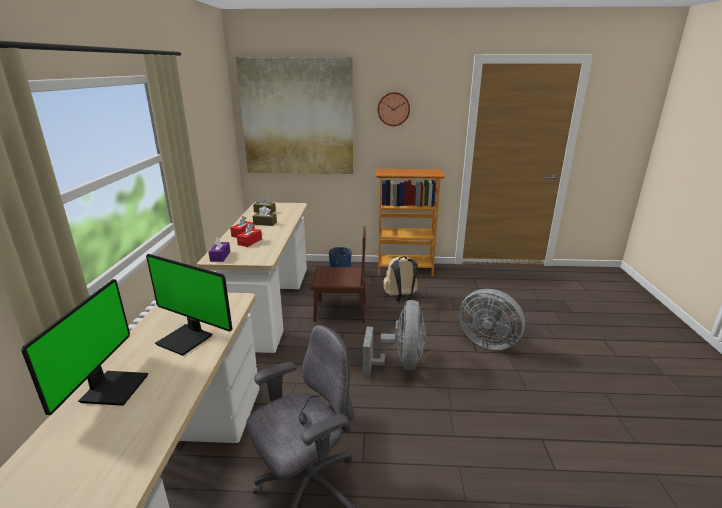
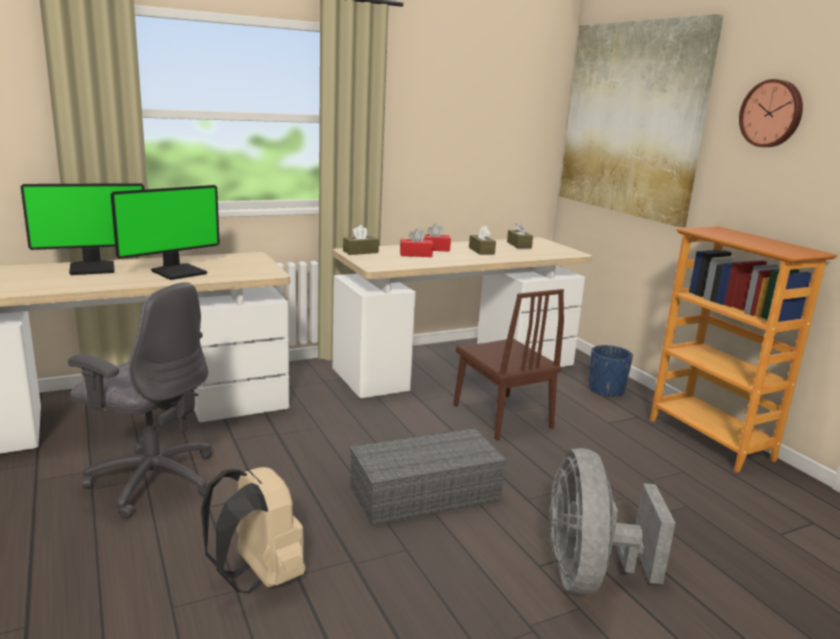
camera: 60 degrees right, 5 degrees down
(187, 339) = (178, 272): monitor -> monitor turned 135 degrees counterclockwise
(220, 256) = (360, 252): purple tissue box -> brown tissue box
(400, 297) = (609, 455): beige backpack -> beige backpack (258, 577)
(400, 363) = (426, 492): grey fan -> grey storage box

